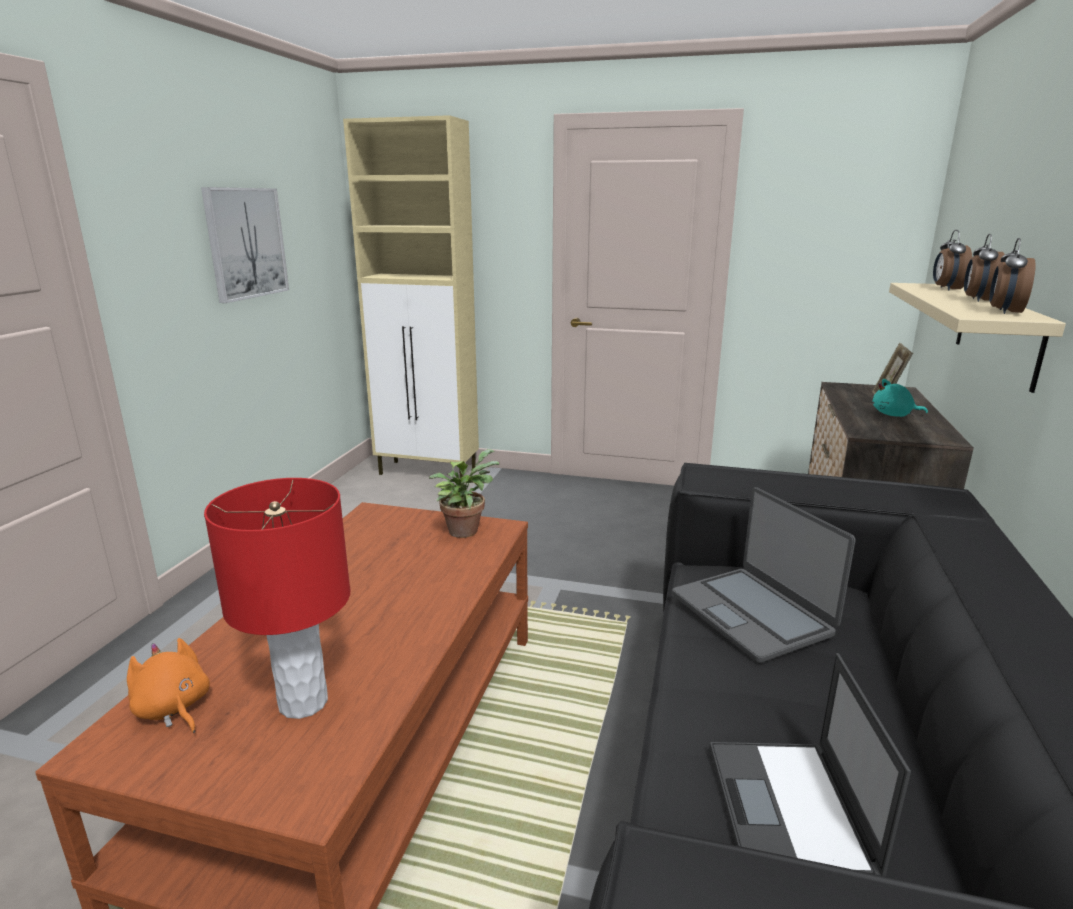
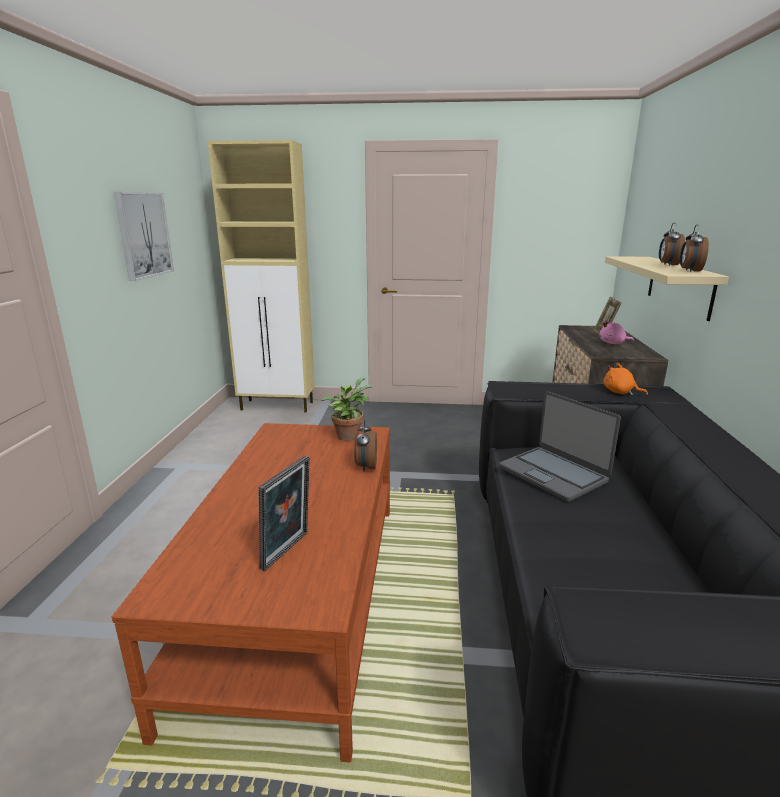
camera: 10 degrees left, 0 degrees up
(173, 709) = (195, 566): orange plush toy -> orange plush toy (620, 392)
(303, 702) = (288, 551): red table lamp -> picture frame
(790, 809) = (616, 580): laptop -> none
(894, 415) = (613, 343): turquoise plush toy -> pink plush toy
(946, 289) = (643, 259): alarm clock -> alarm clock (366, 467)

